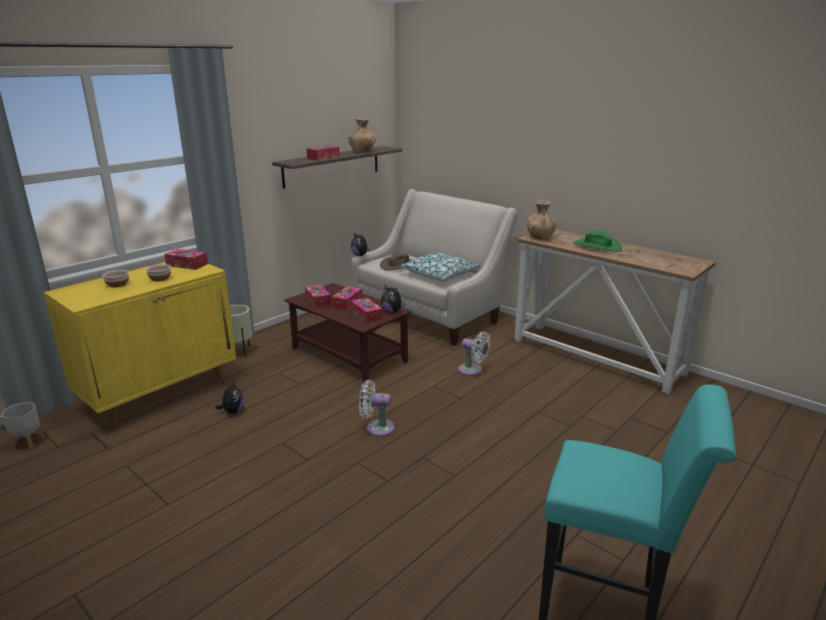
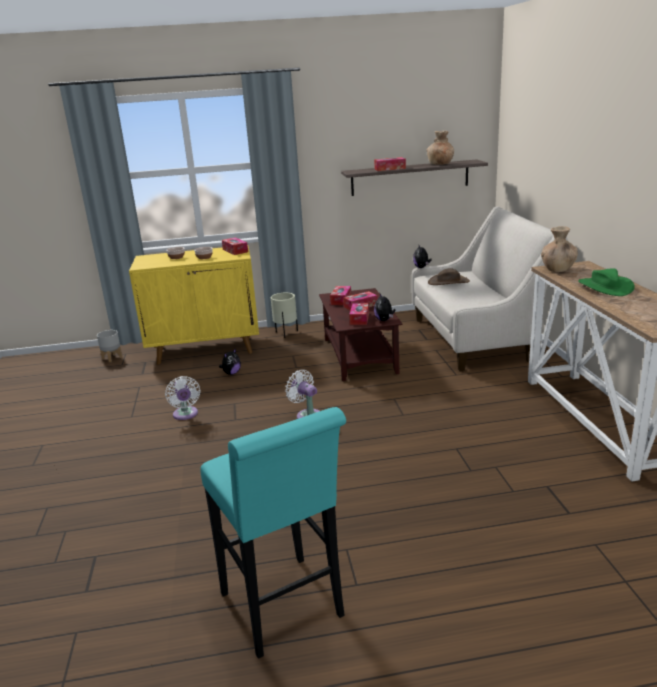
camera: 40 degrees right, 0 degrees up
(439, 274) = (472, 296): pillow -> none
(472, 370) = (446, 396): white fan -> white fan (185, 415)

